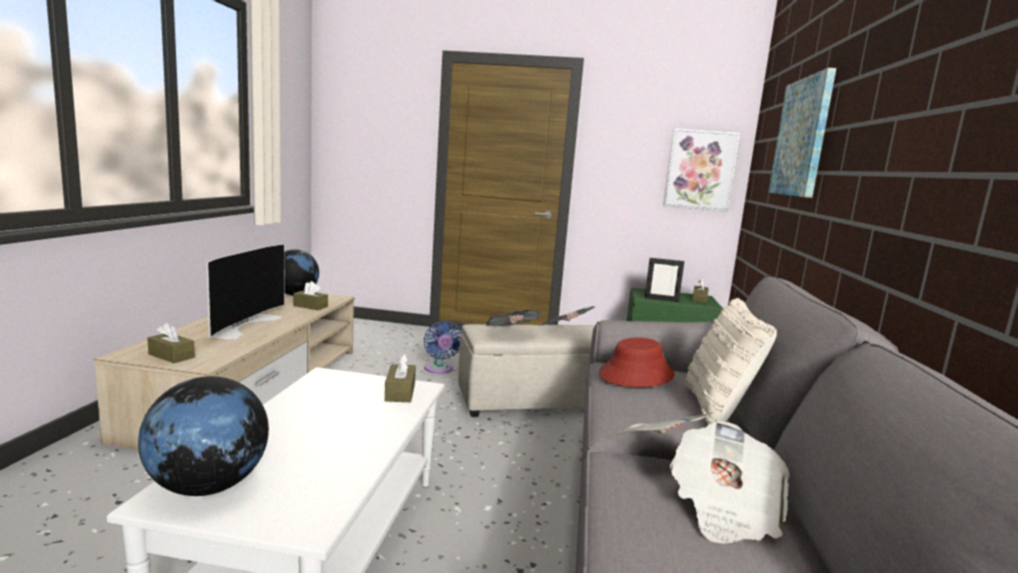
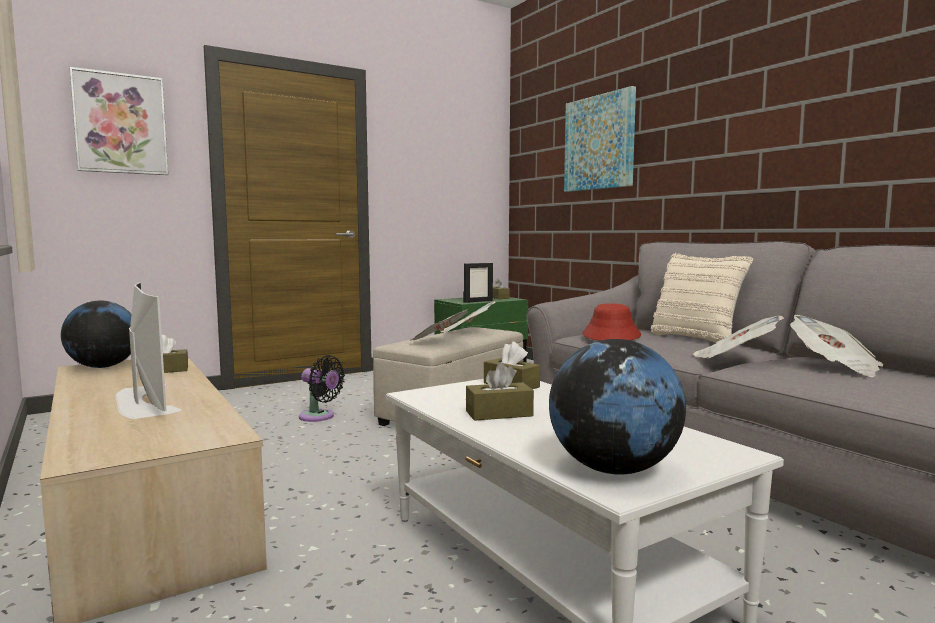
camera: 40 degrees left, 5 degrees down
(171, 356) = (154, 443): brown tissue box -> brown tissue box (499, 413)
(439, 369) = (319, 417): blue fan -> black fan
(700, 170) = (475, 181): picture -> picture (120, 124)

